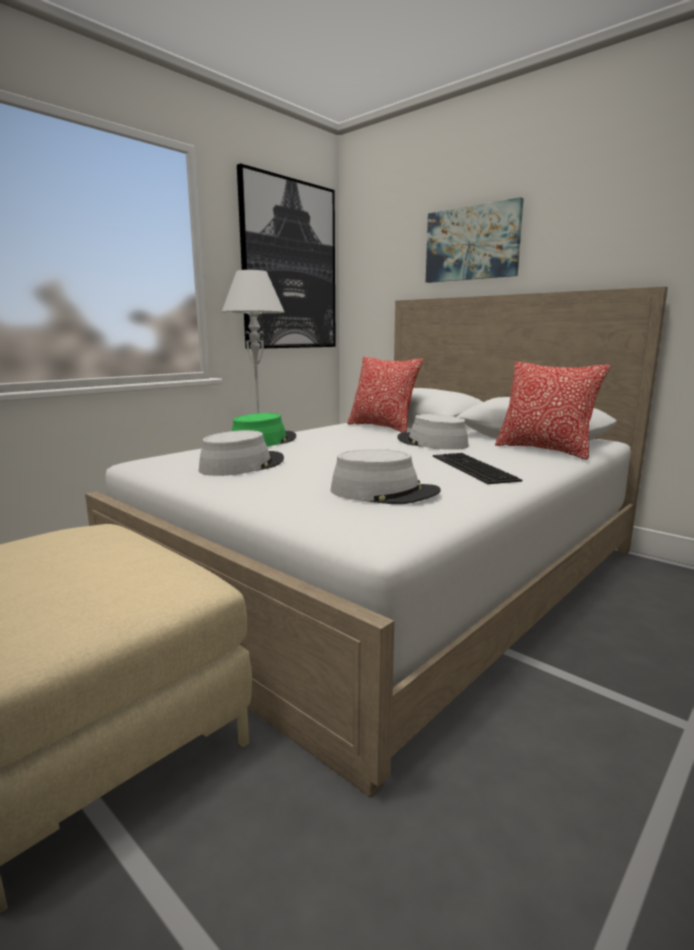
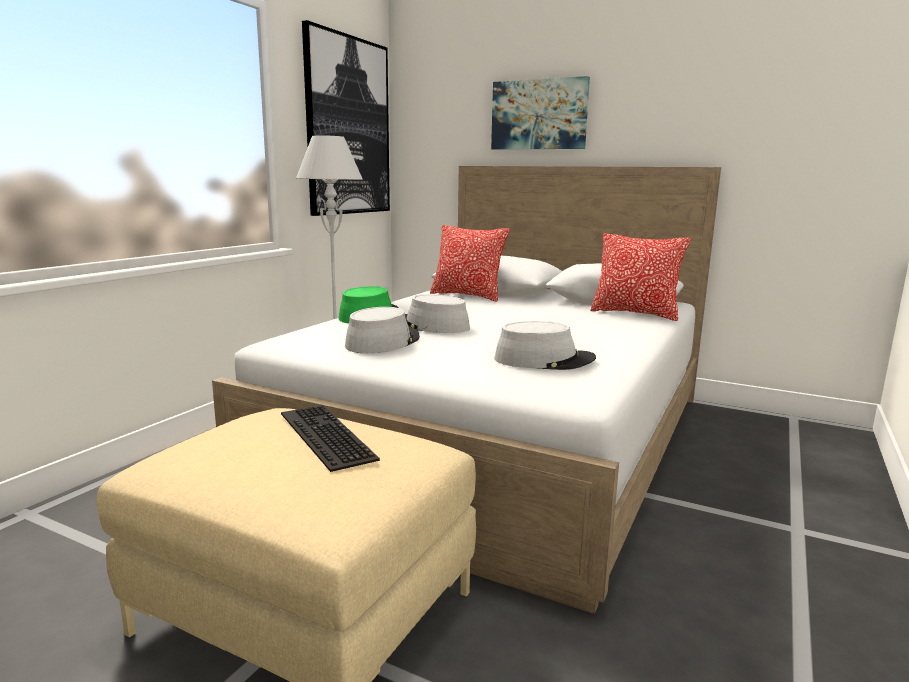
camera: 15 degrees left, 0 degrees up
(431, 443) = (532, 310): grey hat -> grey hat (431, 325)
(470, 467) = (591, 333): keyboard -> keyboard (322, 435)

